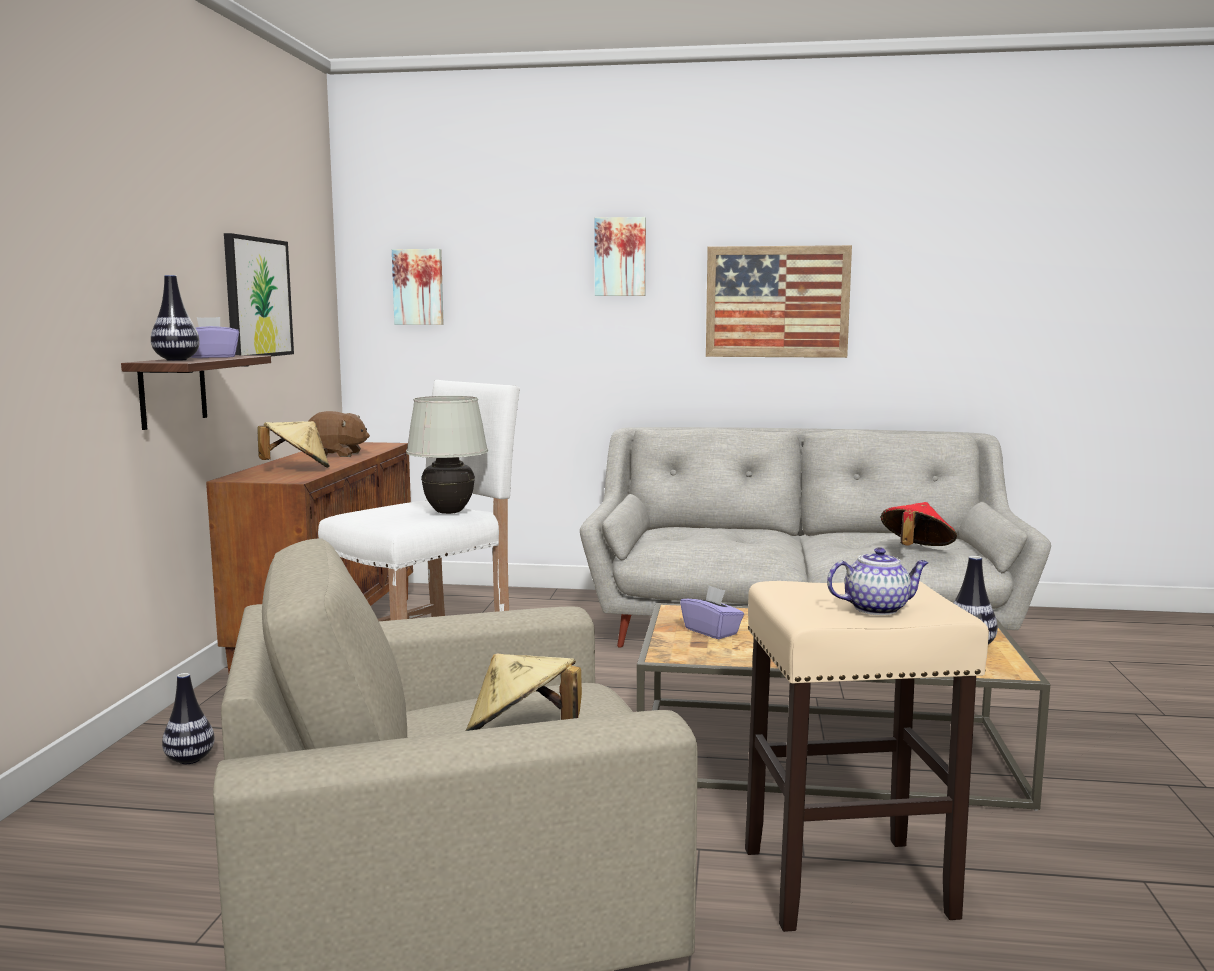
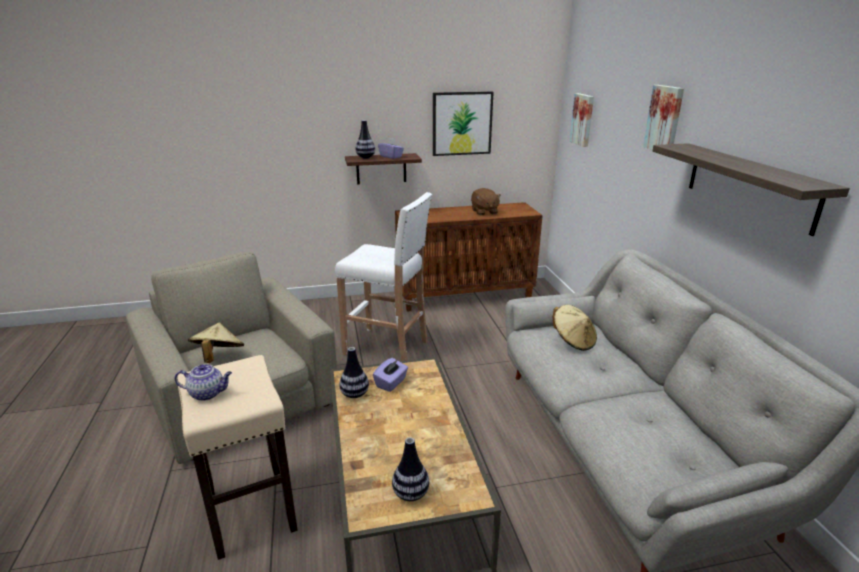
camera: 70 degrees right, 15 degrees up
(190, 759) = (323, 314): vase -> vase (355, 394)
(297, 469) = (437, 215): beige hat -> beige hat (573, 341)
(449, 512) = (383, 262): white table lamp -> none
(777, 302) = (749, 185): picture -> shelf
(877, 608) = (208, 393): teapot -> teapot turned 60 degrees counterclockwise
(916, 550) = (628, 446): red hat -> none

